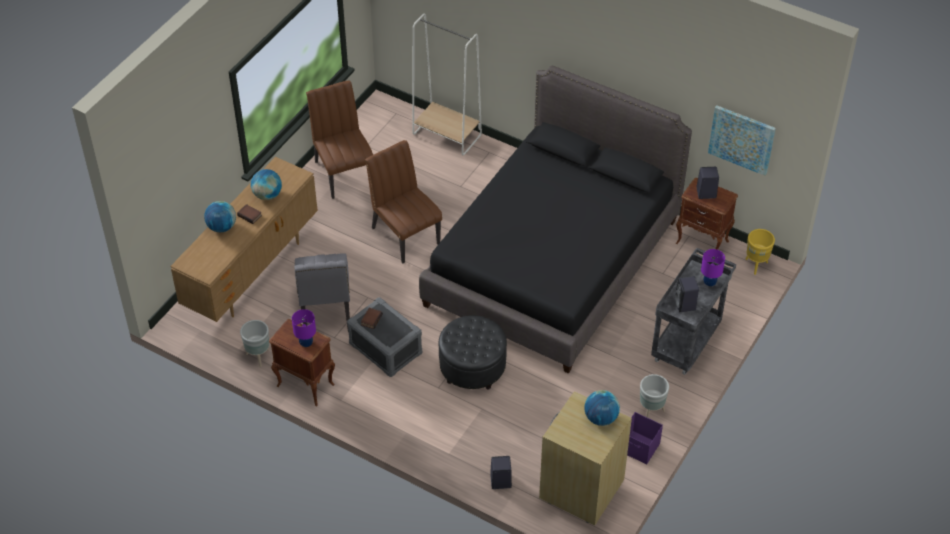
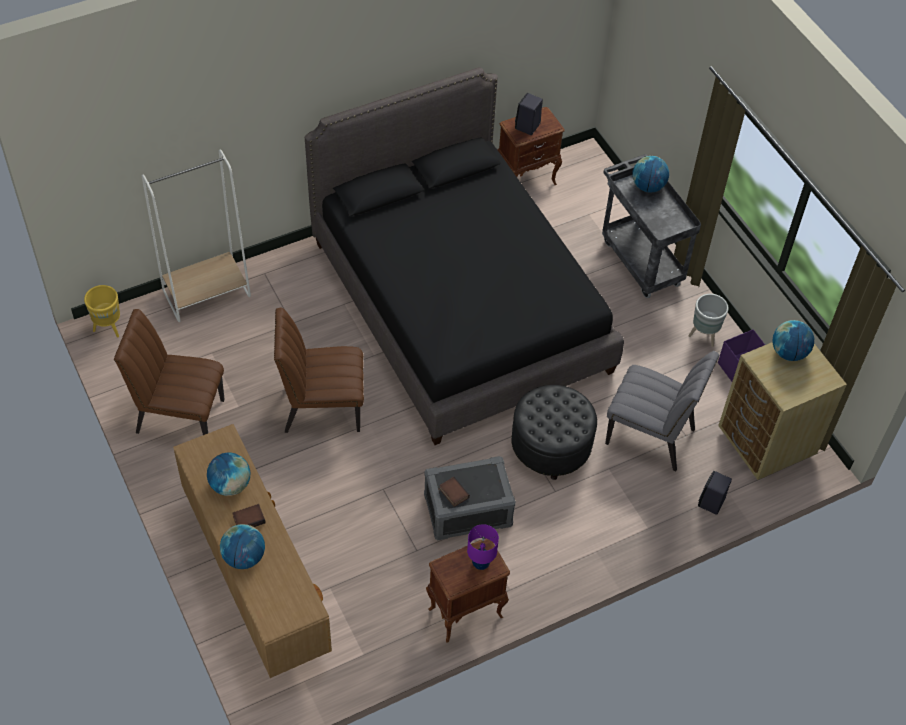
camera: 60 degrees left, 5 degrees up
(259, 357) = (390, 639): grey planter -> none
(325, 310) = (371, 538): grey chair -> grey chair (649, 436)
(685, 305) = (662, 219): black speaker -> none
(710, 283) = (648, 186): purple table lamp -> globe
(741, 139) = (541, 46): picture -> none
(756, 265) = (584, 161): yellow planter -> yellow planter (109, 328)

